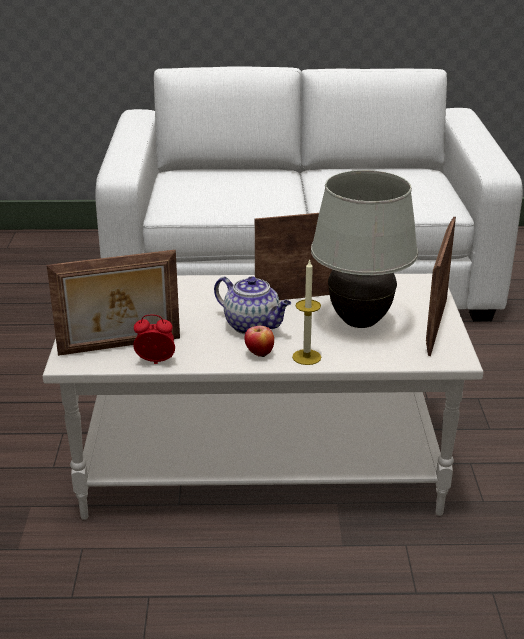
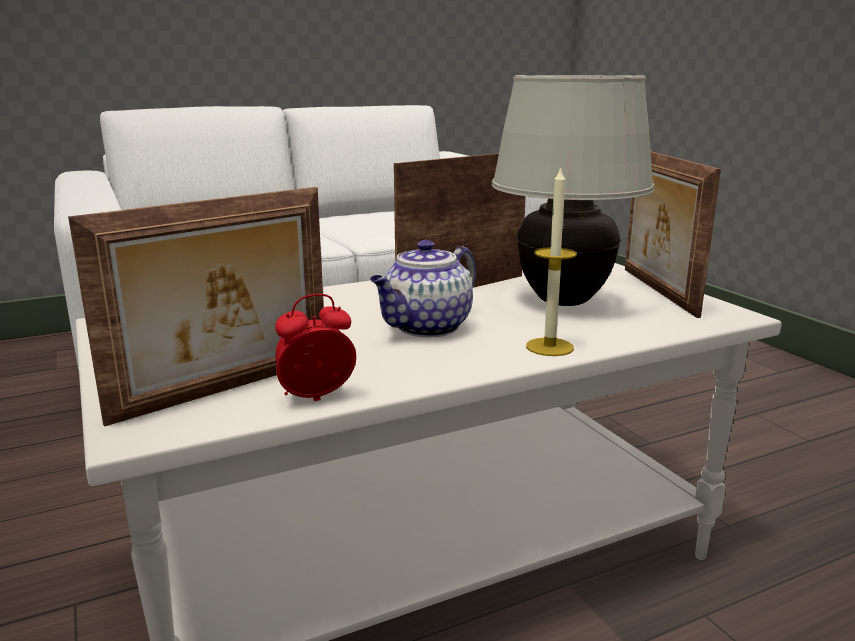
camera: 25 degrees left, 10 degrees down
(253, 326) = (426, 328): teapot -> teapot turned 120 degrees clockwise
(259, 354) = (477, 356): apple -> none

